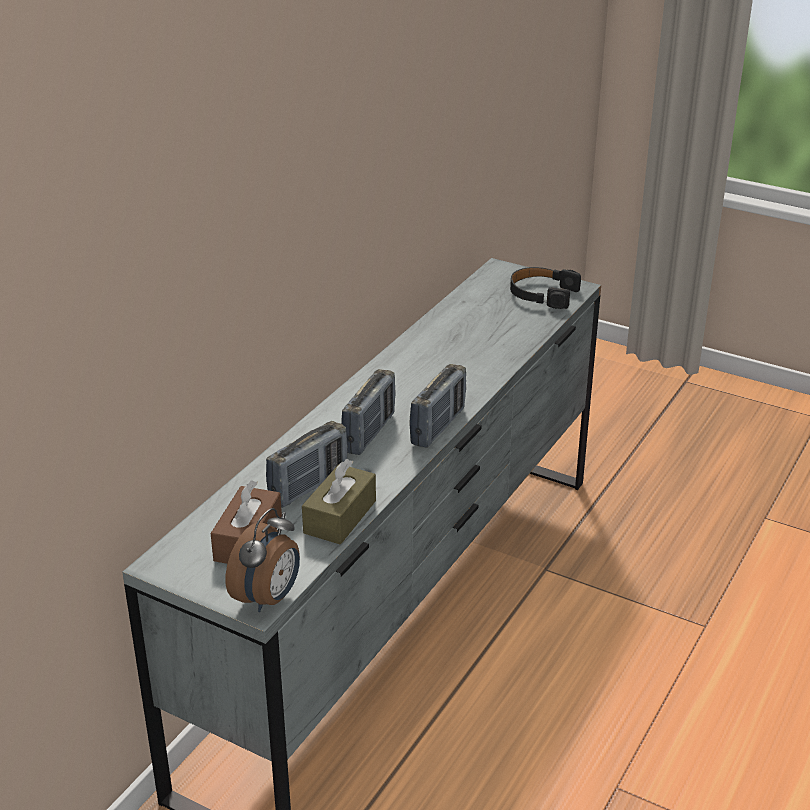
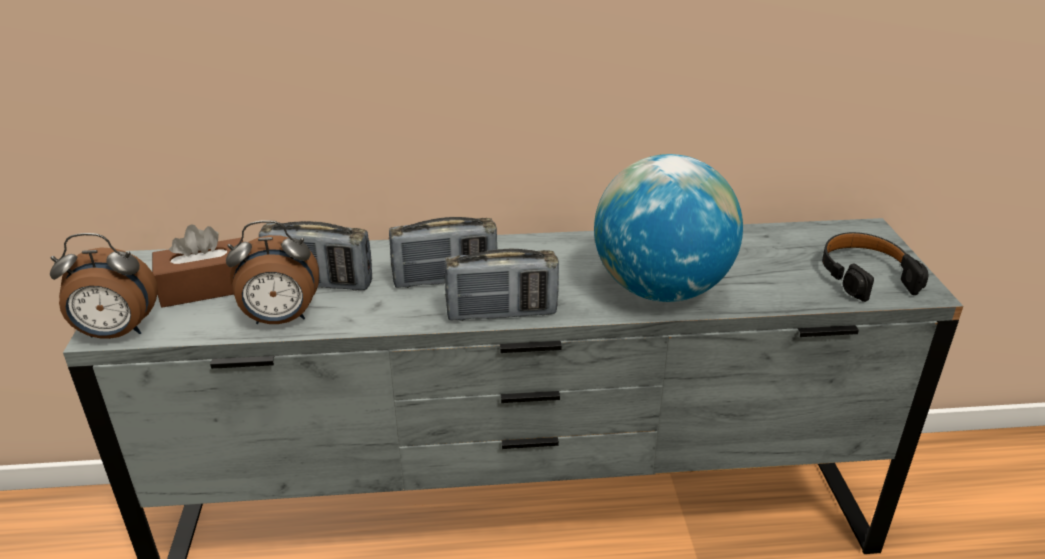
camera: 55 degrees right, 0 degrees up
(340, 517) = (280, 319): brown tissue box -> alarm clock
(479, 362) = (660, 290): none -> globe

